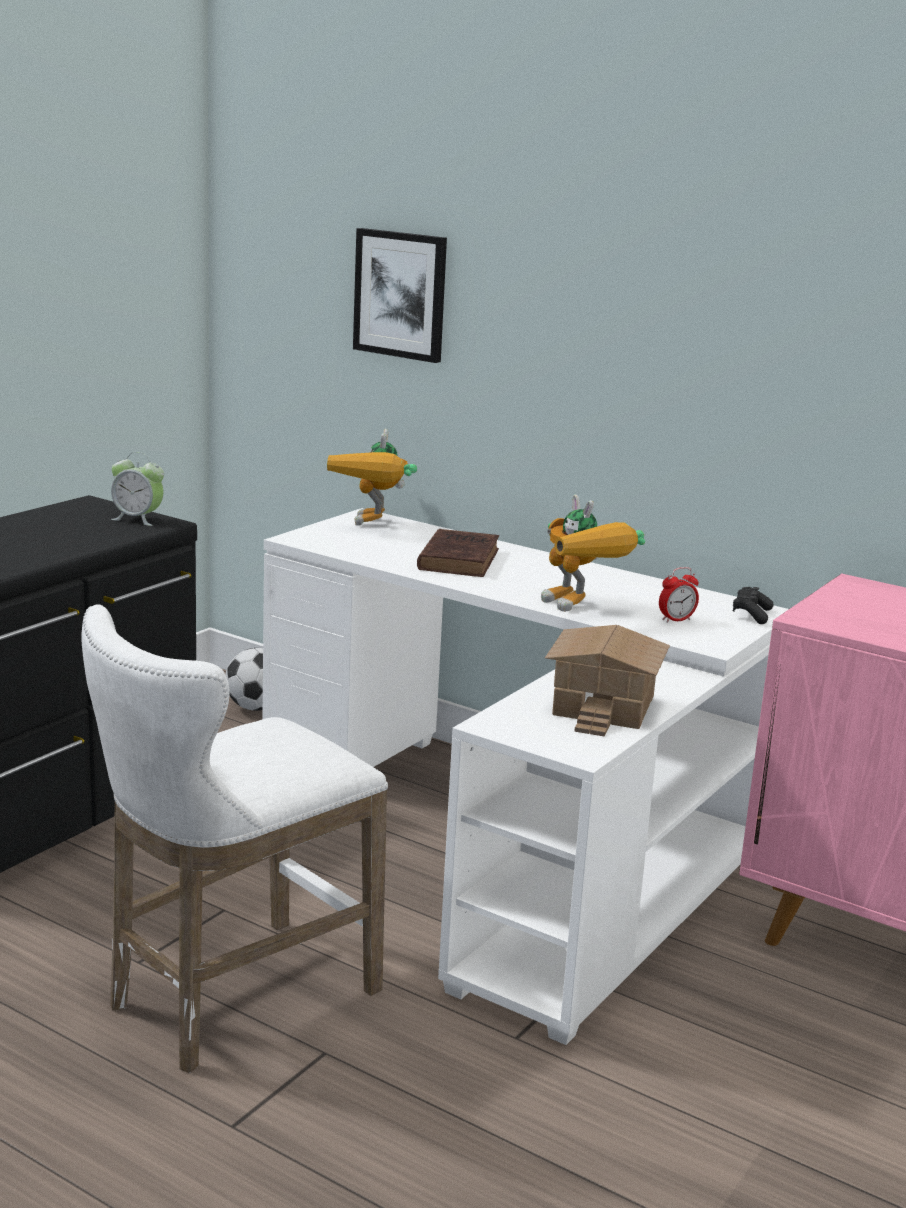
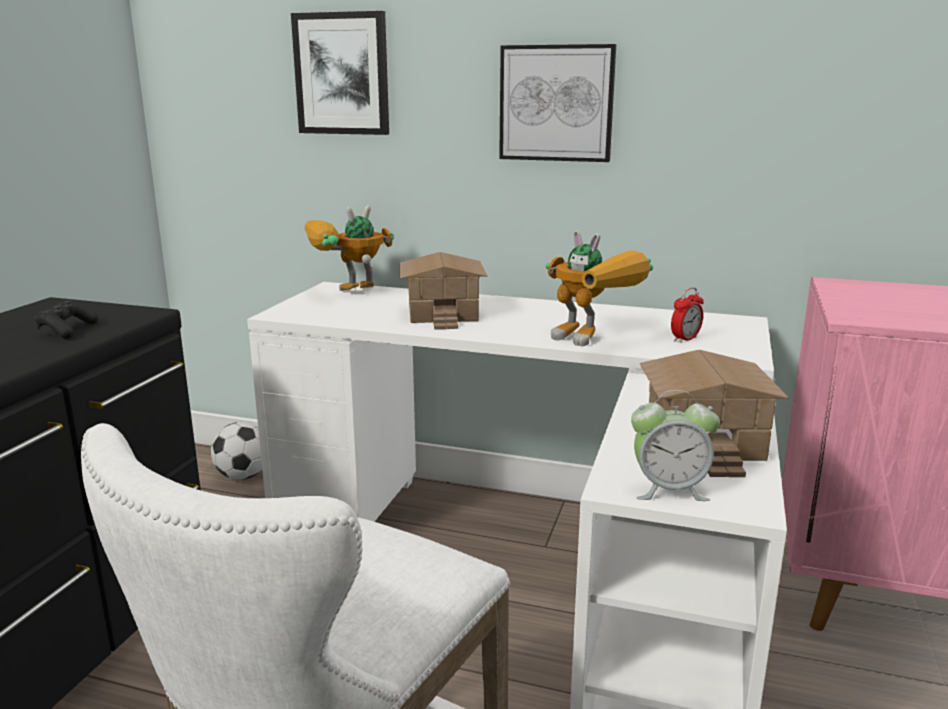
camera: 15 degrees left, 0 degrees up
(137, 519) = (112, 313): alarm clock -> alarm clock (669, 490)
(375, 526) = (346, 295): toy robot -> toy robot turned 75 degrees clockwise
(459, 559) = (444, 312): brown book -> toy house
(604, 353) = (556, 103): none -> picture
(751, 615) = (738, 326): black game controller -> black game controller (67, 330)

